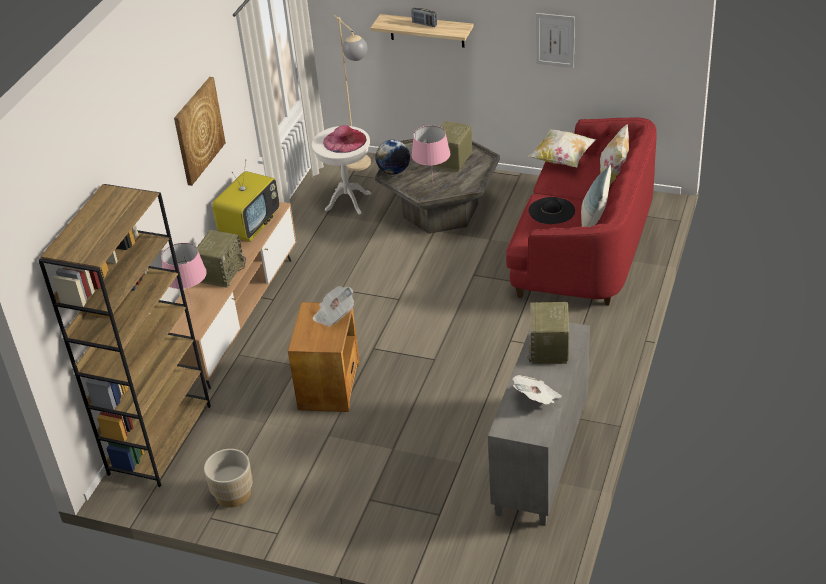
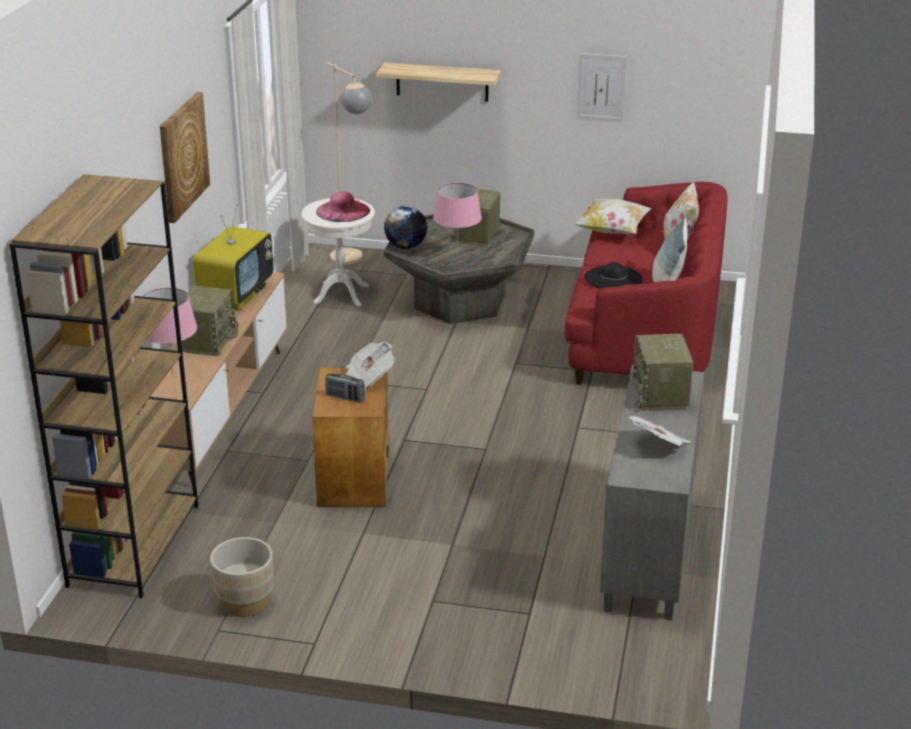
camera: 10 degrees left, 10 degrees down
(424, 24) = (442, 70): radio -> radio (345, 398)

